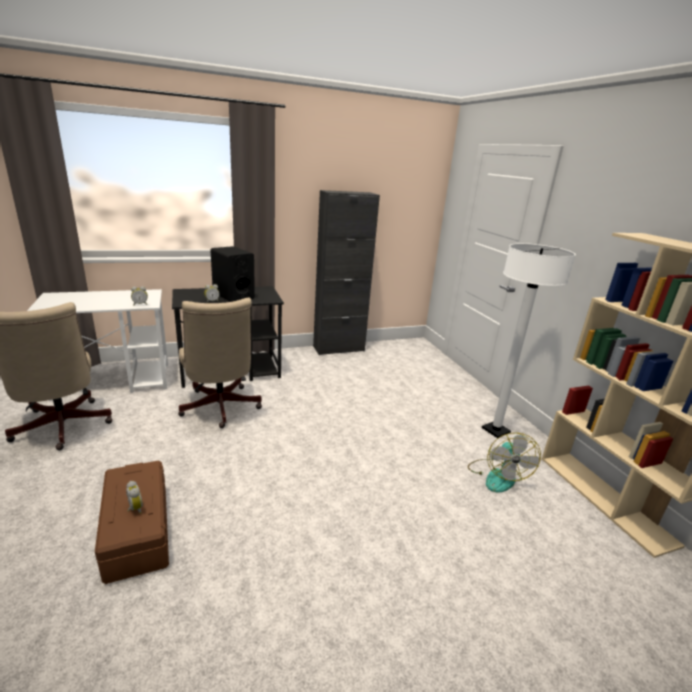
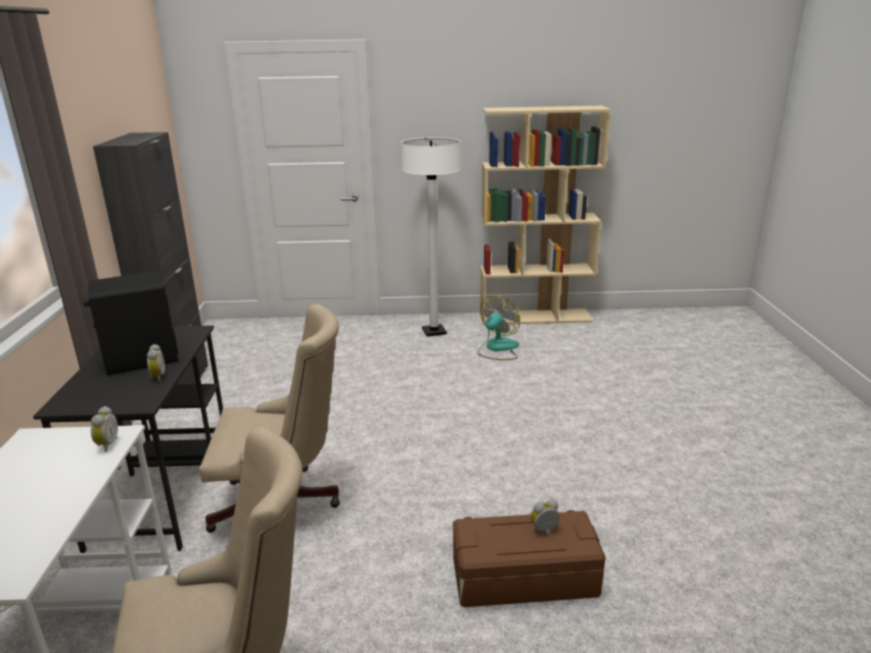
camera: 70 degrees left, 0 degrees up
(497, 475) = (497, 348): fan -> fan turned 75 degrees counterclockwise

